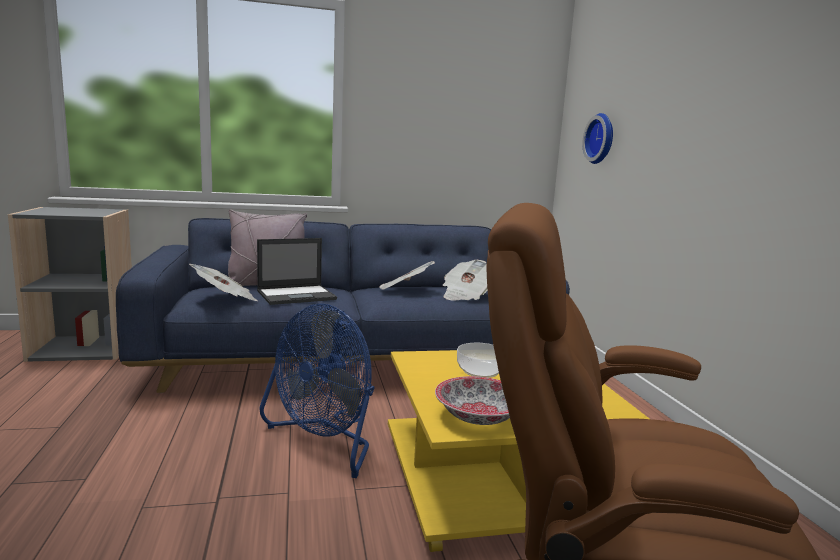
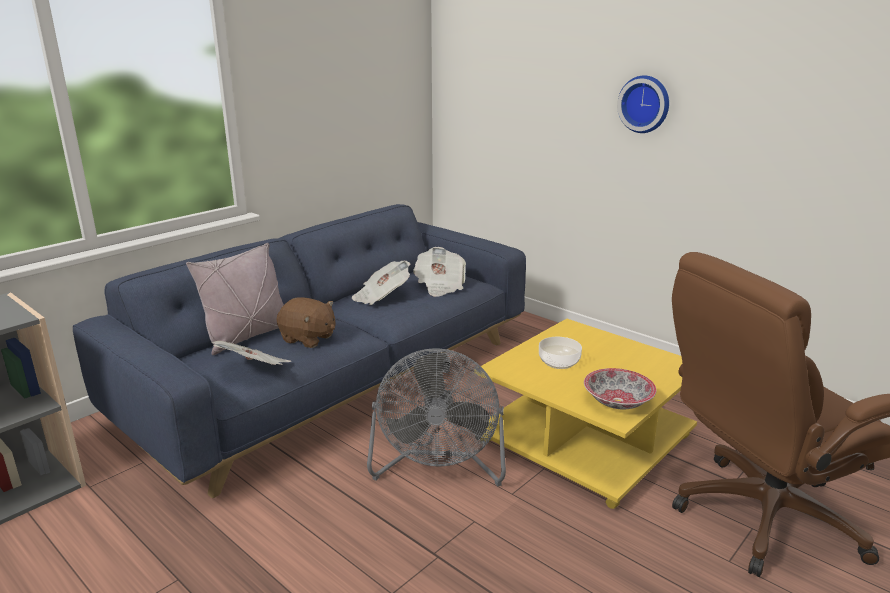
camera: 35 degrees left, 10 degrees up
(297, 295) = (308, 338): laptop -> brown plush toy
(327, 439) = (434, 466): blue fan -> grey fan
(601, 139) = (499, 103): wall clock -> wall clock (645, 104)

